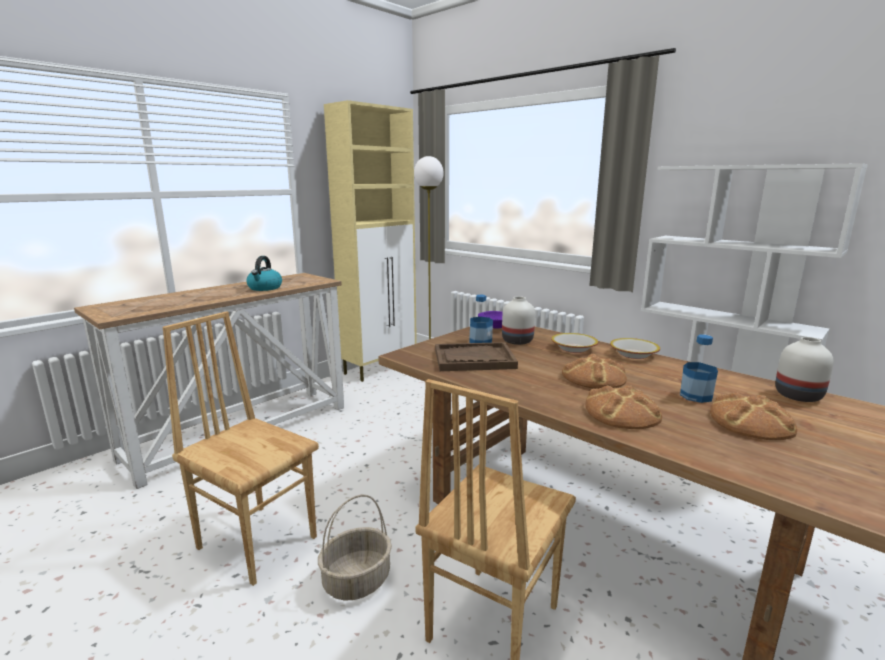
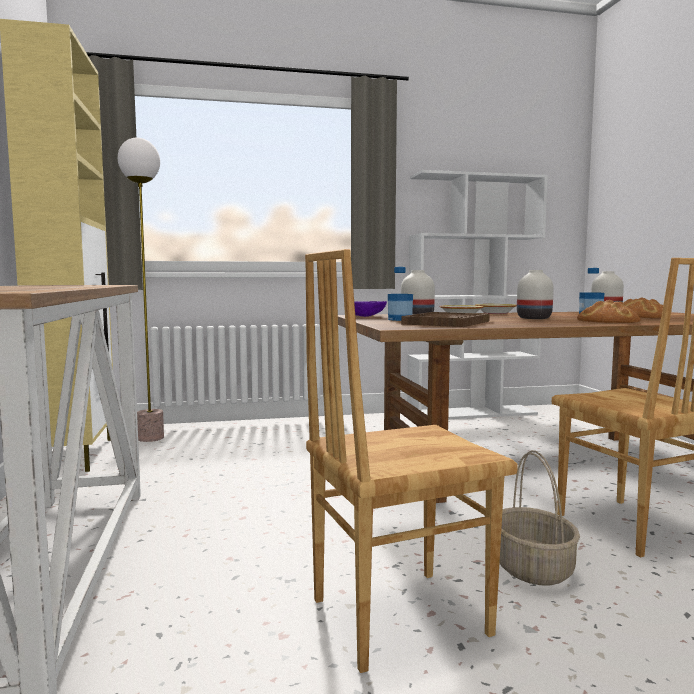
camera: 55 degrees left, 10 degrees down
(265, 288) = (73, 285): kettle -> none
(593, 378) = (533, 318): bread -> white vase

